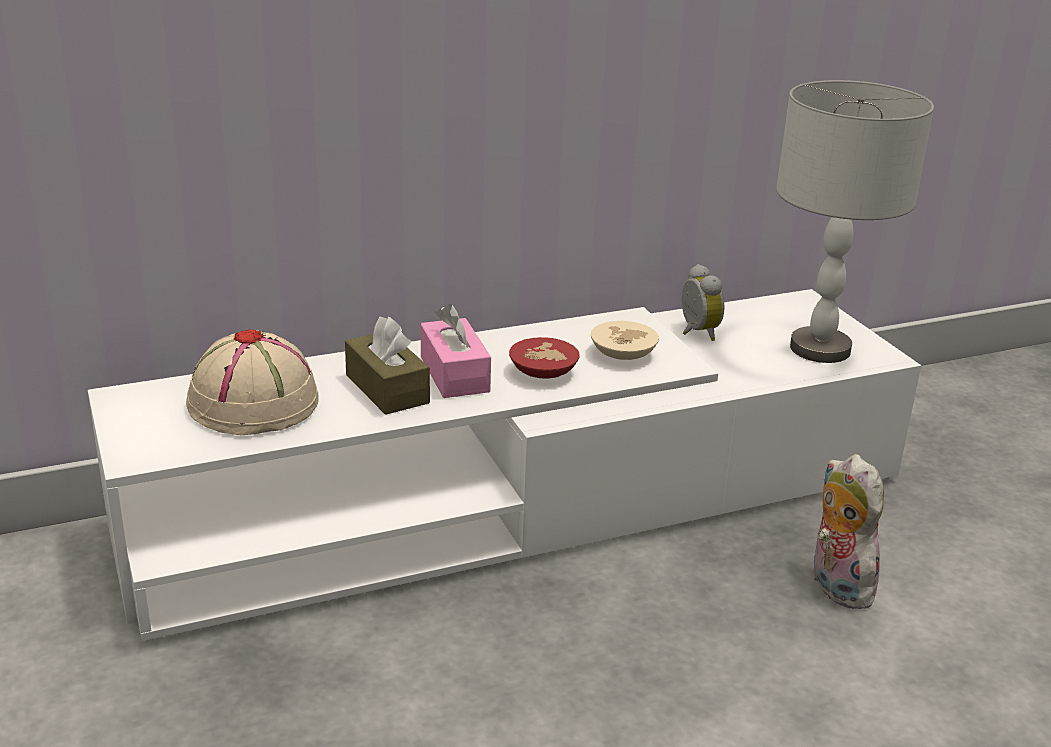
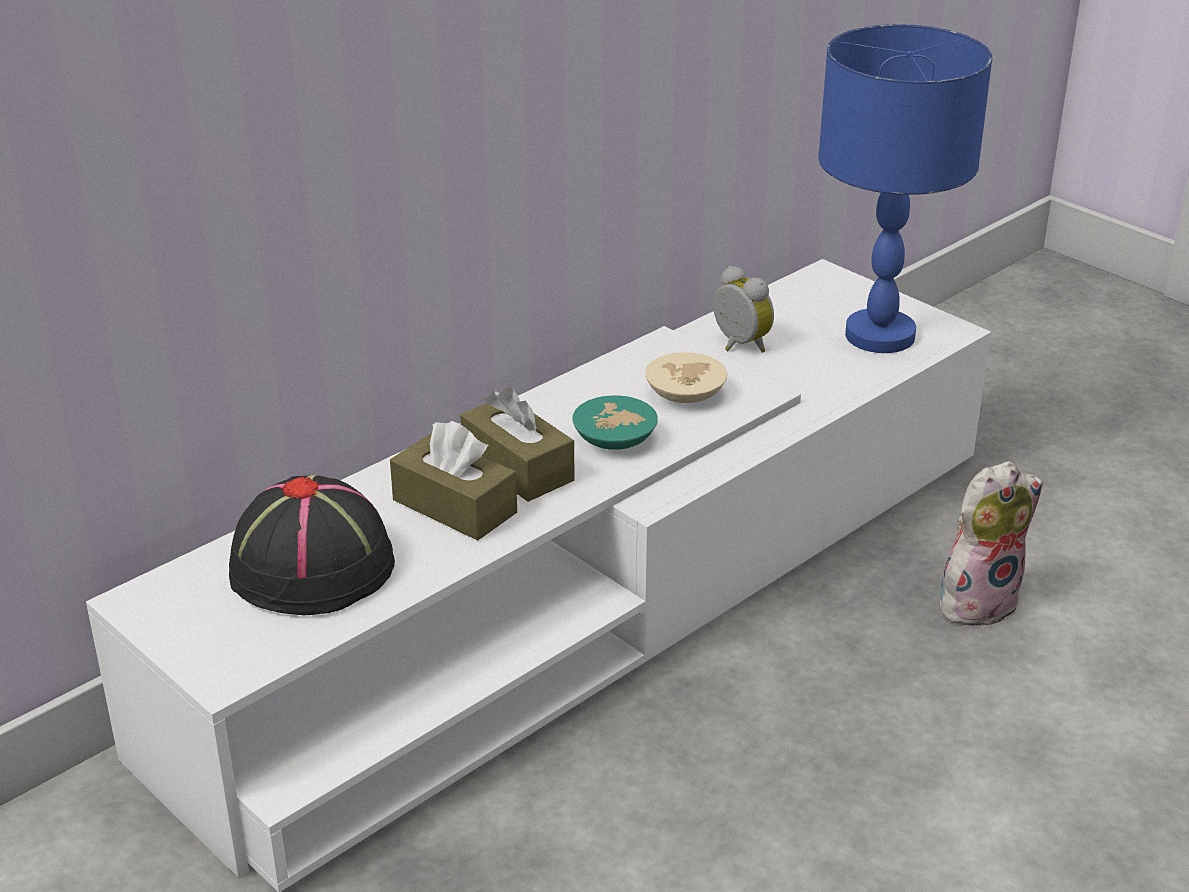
camera: 20 degrees left, 5 degrees up
(255, 404) = (314, 567): beige hat -> black hat
(454, 374) = (517, 467): pink tissue box -> brown tissue box
(545, 373) = (618, 440): red bowl -> turquoise bowl
(821, 349) = (880, 335): grey table lamp -> blue table lamp
(835, 585) = (977, 601): plush toy -> plush toy turned 105 degrees clockwise

